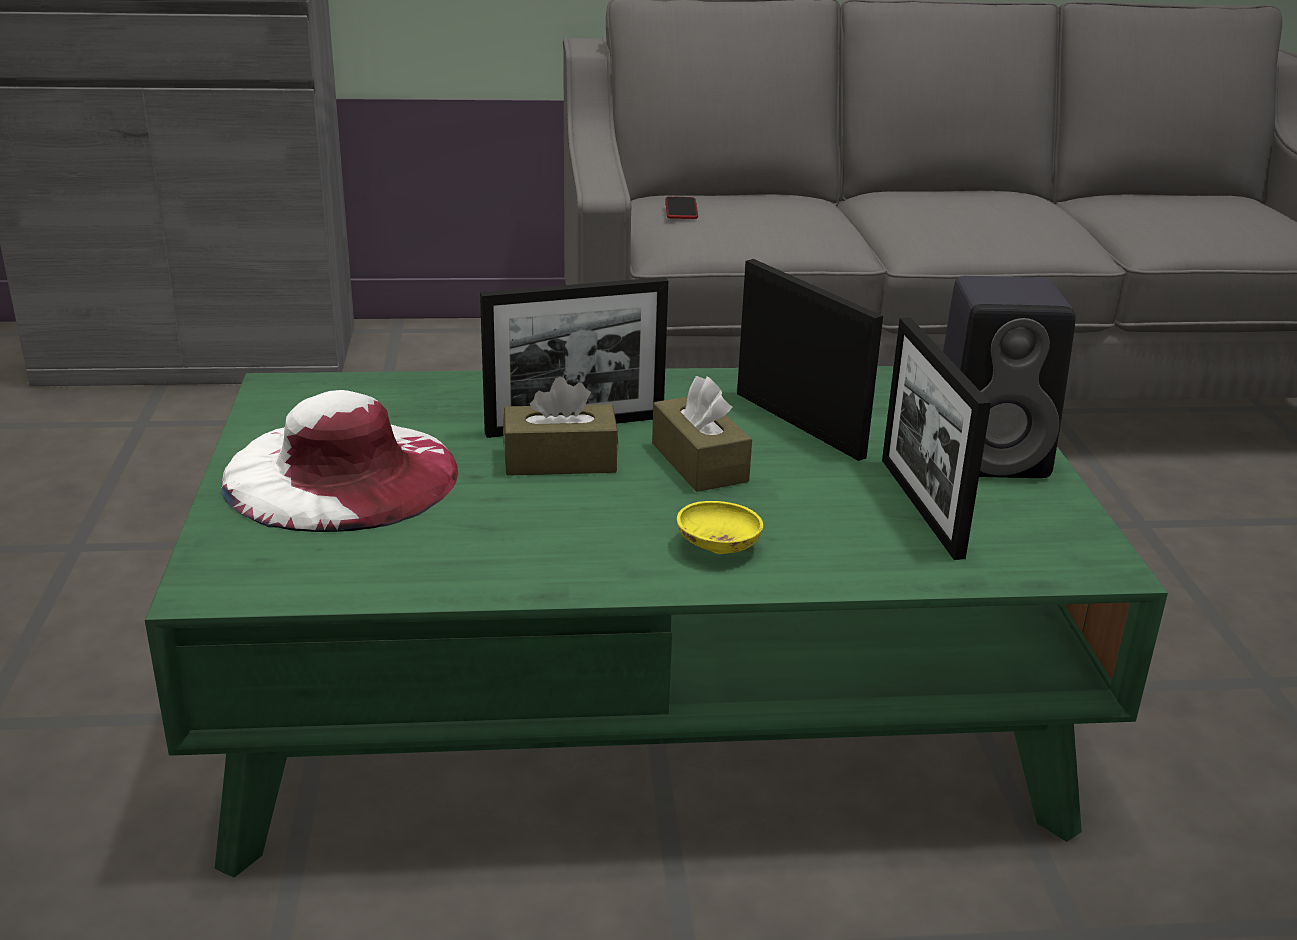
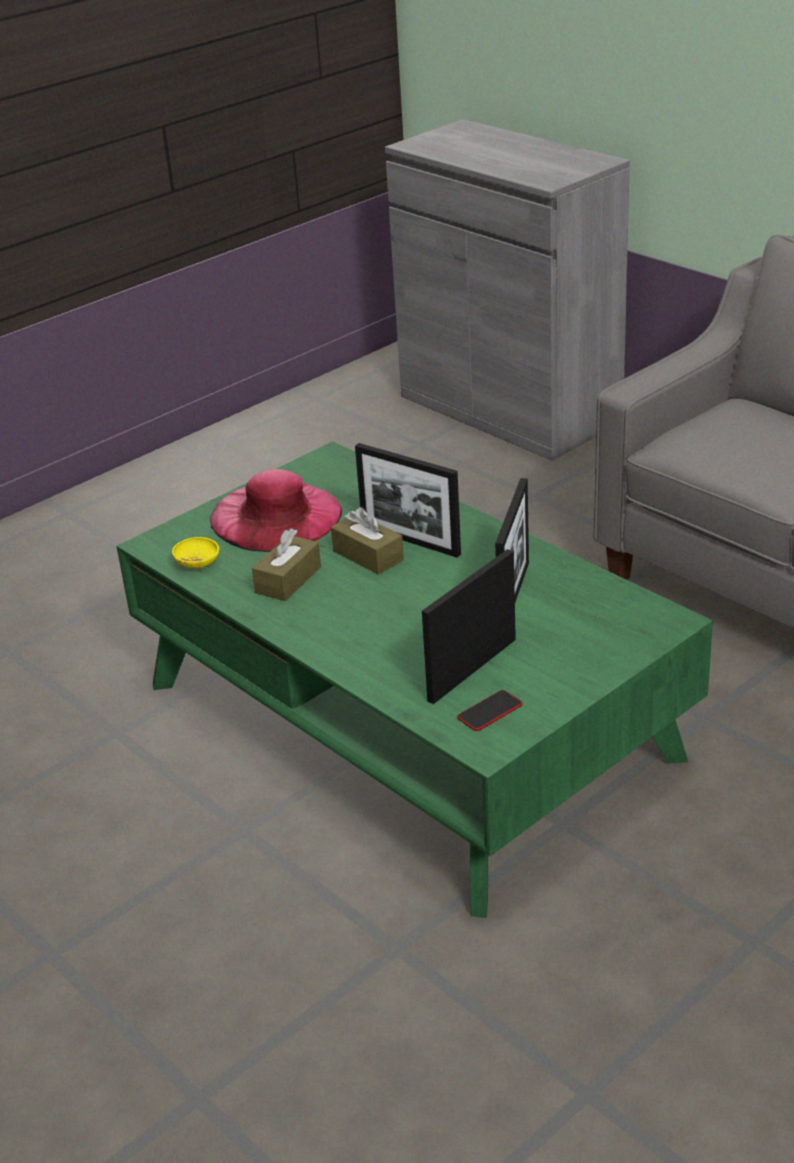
camera: 55 degrees right, 5 degrees up
(341, 474) = (276, 516): white hat -> pink hat
(681, 209) = (722, 420): phone -> phone (490, 711)
(699, 462) = (423, 590): brown tissue box -> brown tissue box (288, 580)
(718, 547) = (345, 634): yellow bowl -> yellow bowl (197, 563)
(992, 456) = (571, 667): black speaker -> none

